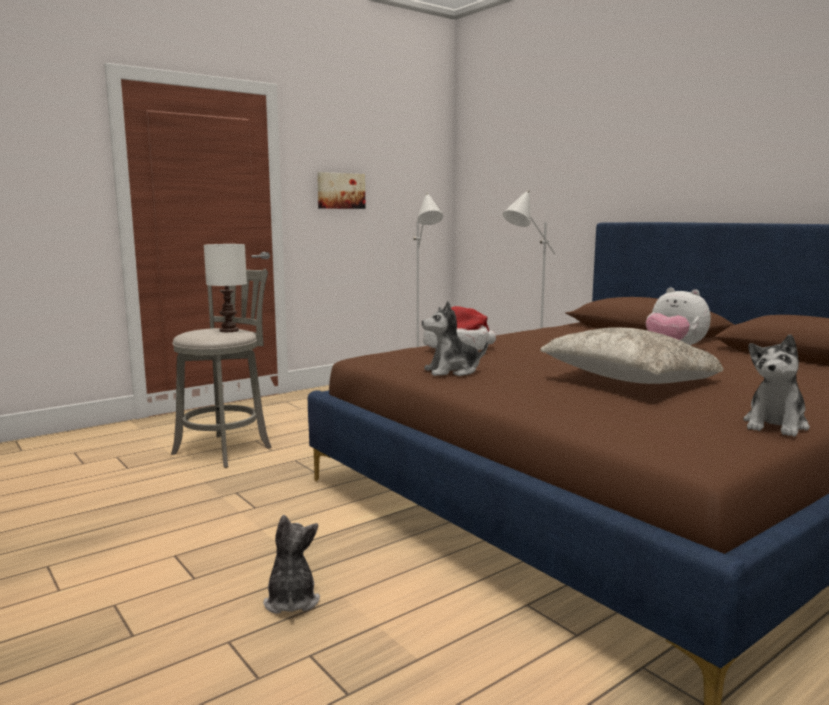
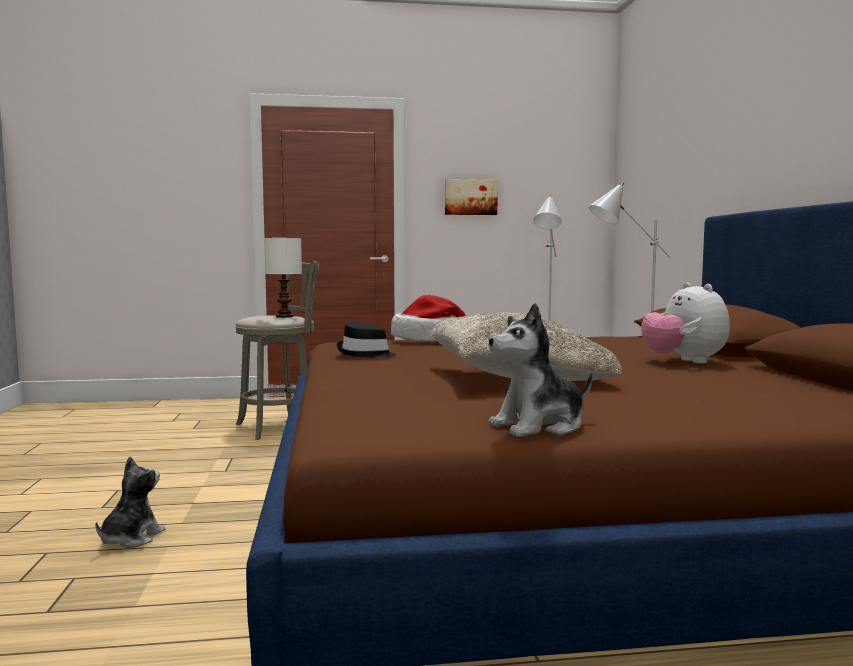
camera: 30 degrees right, 5 degrees down
(452, 371) = (365, 354): plush toy -> black hat

